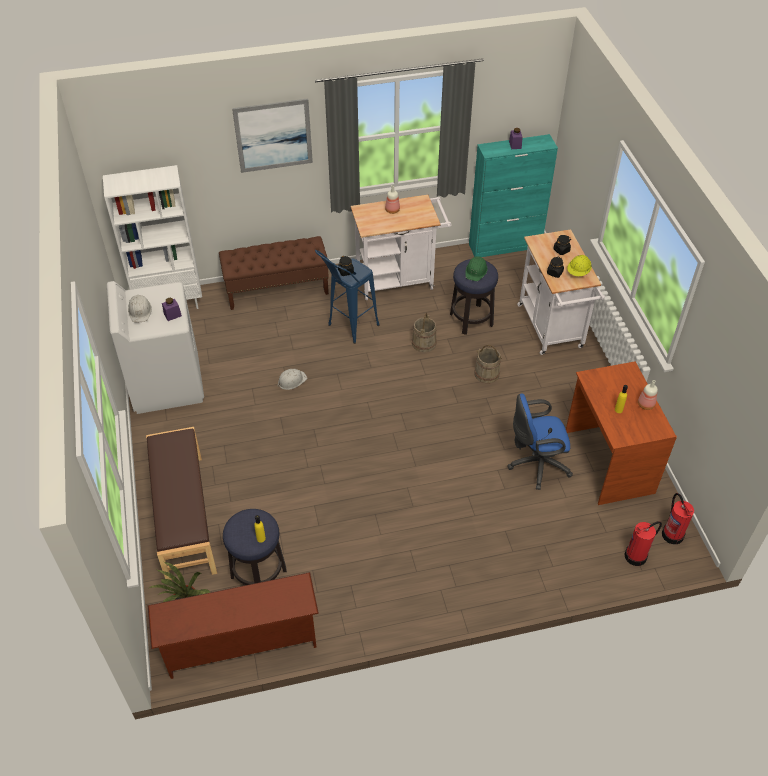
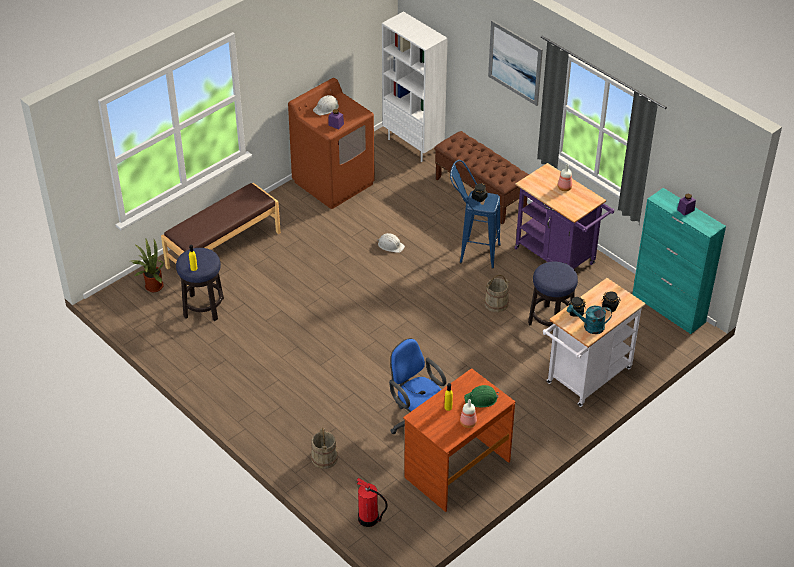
camera: 60 degrees right, 5 degrees down
(166, 383) = (334, 182): white washing machine -> brown washing machine
(241, 644) = (143, 325): brown shoe rack -> none
(399, 279) = (558, 258): white cart -> purple cart
(476, 271) = (555, 274): green hard hat -> green hard hat (481, 399)
(486, 374) = (494, 355): beige bucket -> beige bucket (324, 458)
(578, 273) = (589, 327): yellow hard hat -> turquoise watering can
(672, 534) = (409, 536): fire extinguisher -> none

